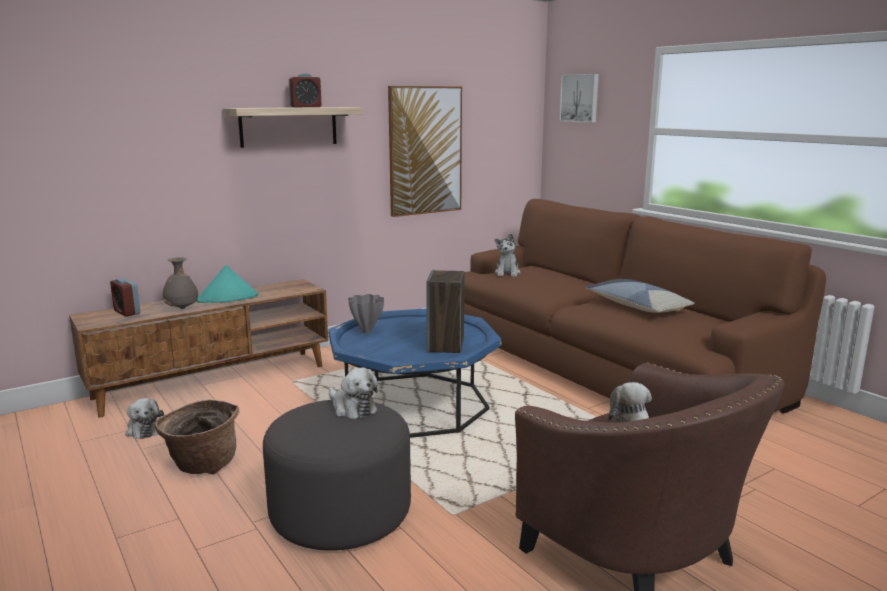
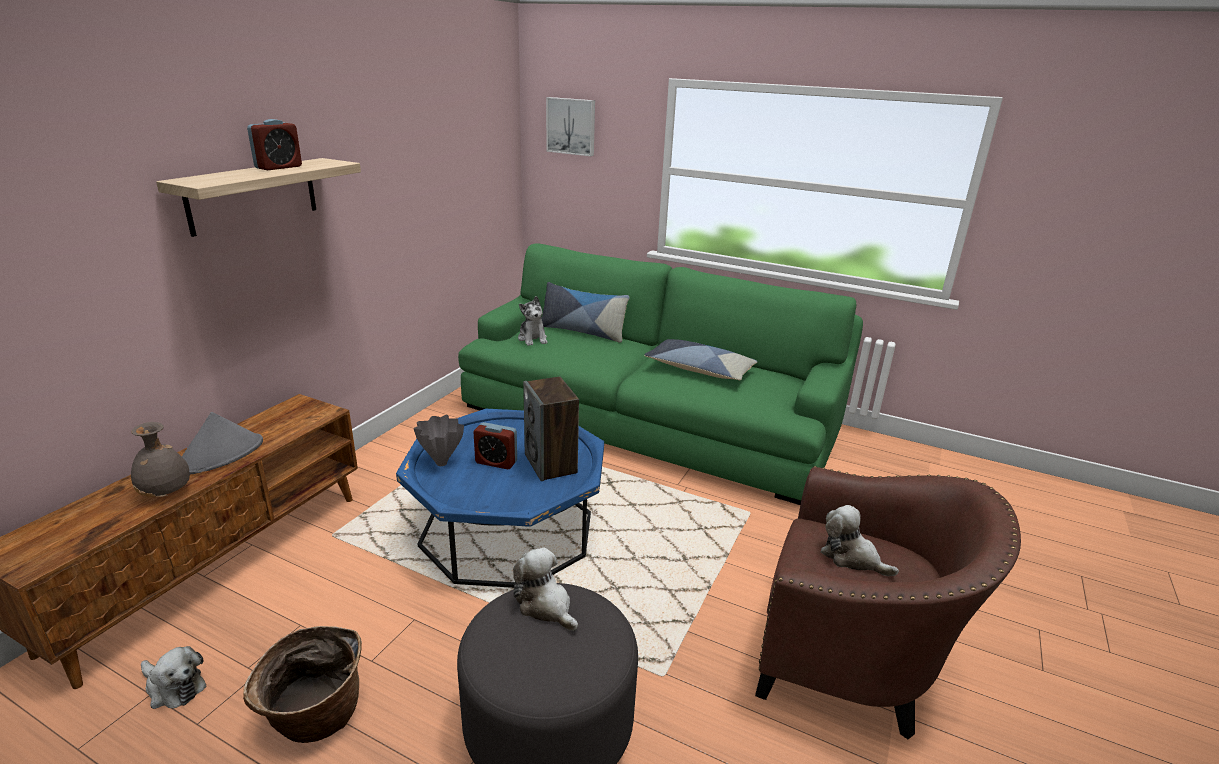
camera: 30 degrees left, 10 degrees up
(127, 312) = (75, 523): alarm clock -> alarm clock (496, 462)
(228, 298) = (221, 454): turquoise hat -> grey hat
(352, 408) = (545, 605): plush toy -> plush toy turned 150 degrees counterclockwise
(425, 151) = (414, 202): picture -> none
(556, 273) = (582, 331): none -> pillow
(600, 364) = (646, 422): brown sofa -> green sofa

